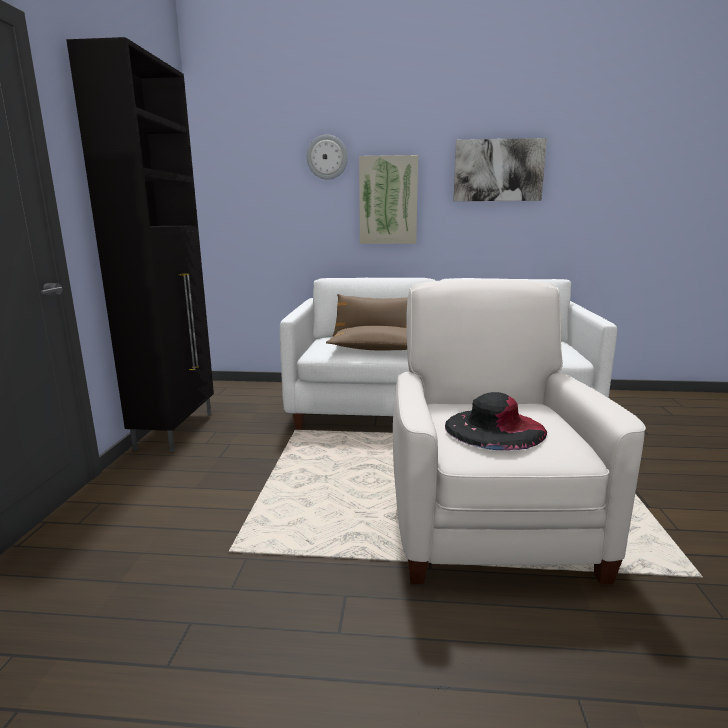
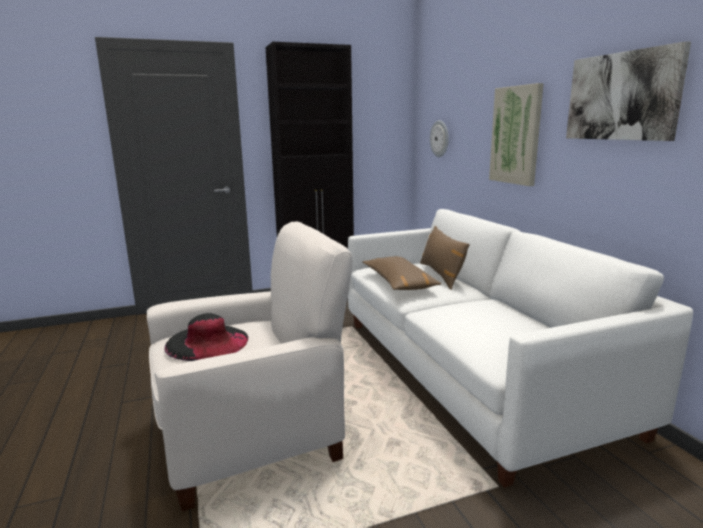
camera: 65 degrees right, 0 degrees up
(327, 157) = (479, 91): wall clock -> wall clock (440, 138)

